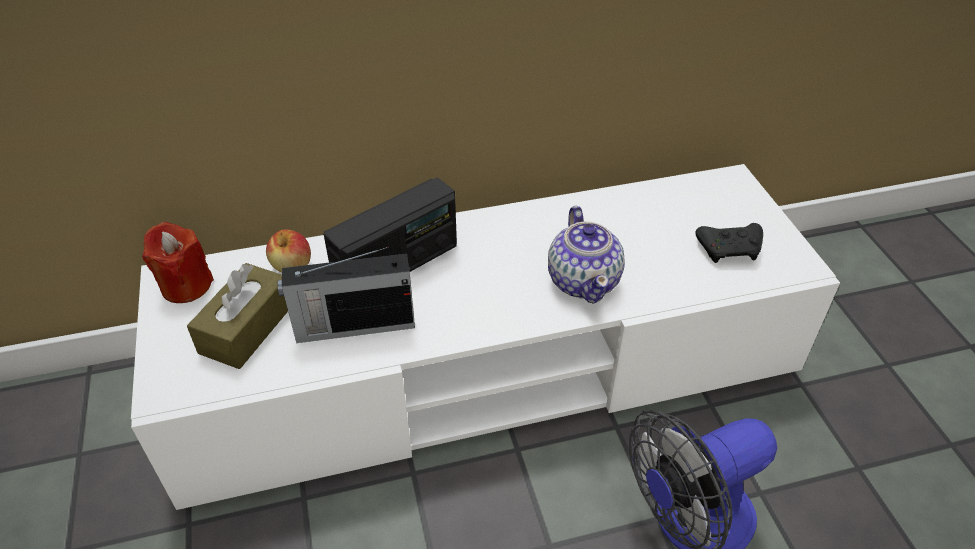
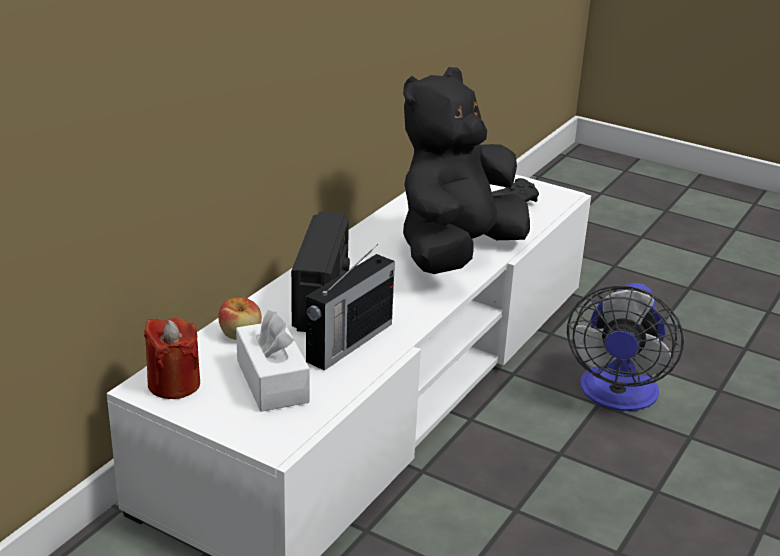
camera: 45 degrees left, 15 degrees down
(247, 328) = (272, 381): brown tissue box -> white tissue box
(584, 280) = (456, 253): teapot -> black plush toy

